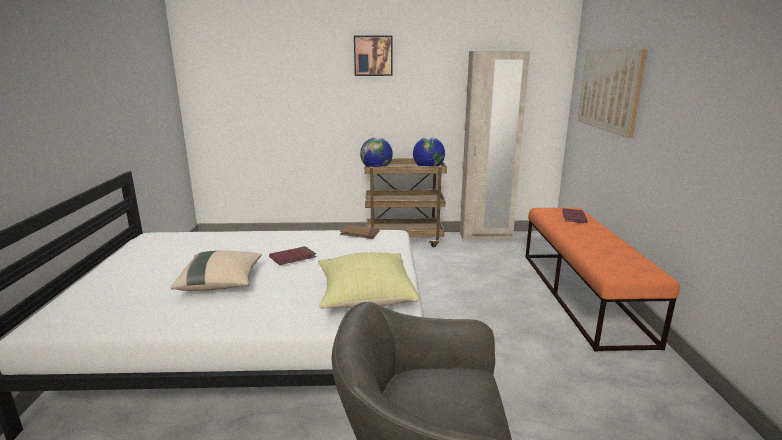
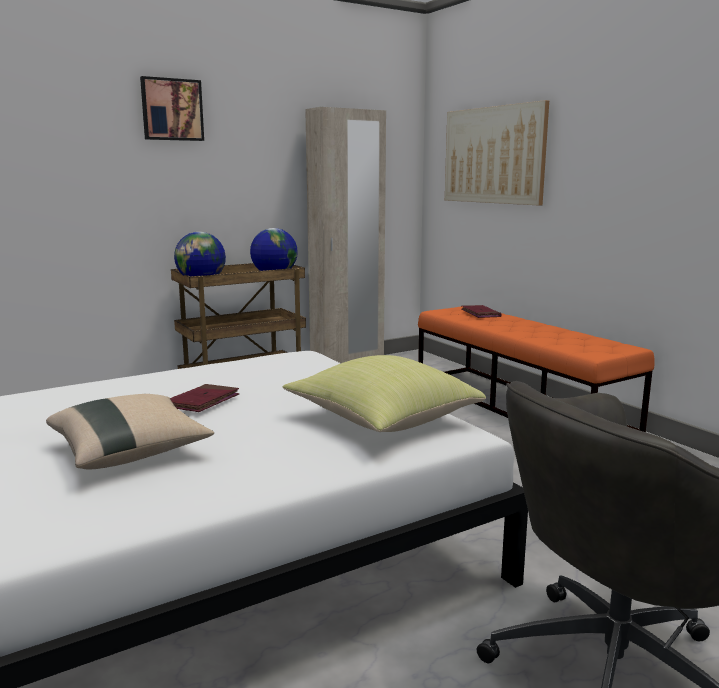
camera: 30 degrees left, 5 degrees down
(359, 233) = (258, 361): brown book -> none

